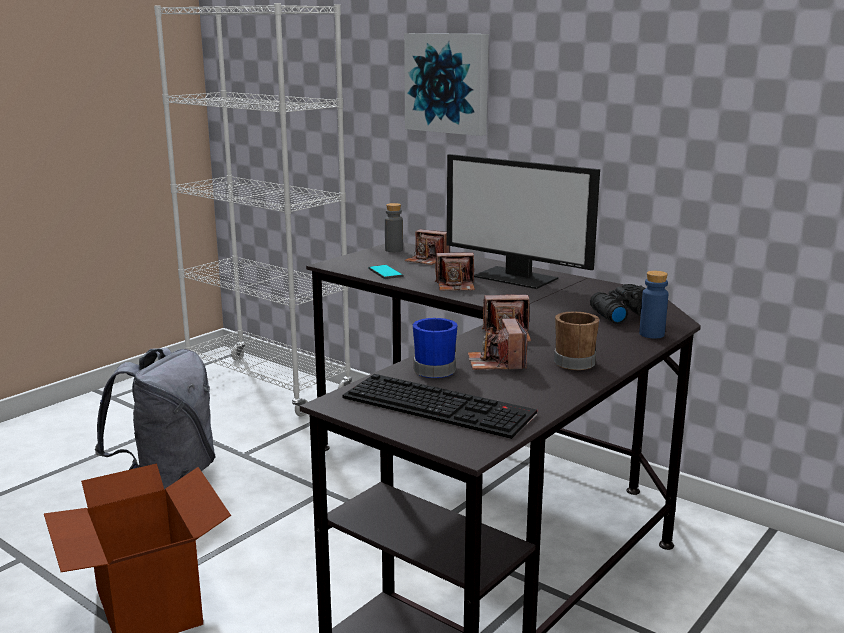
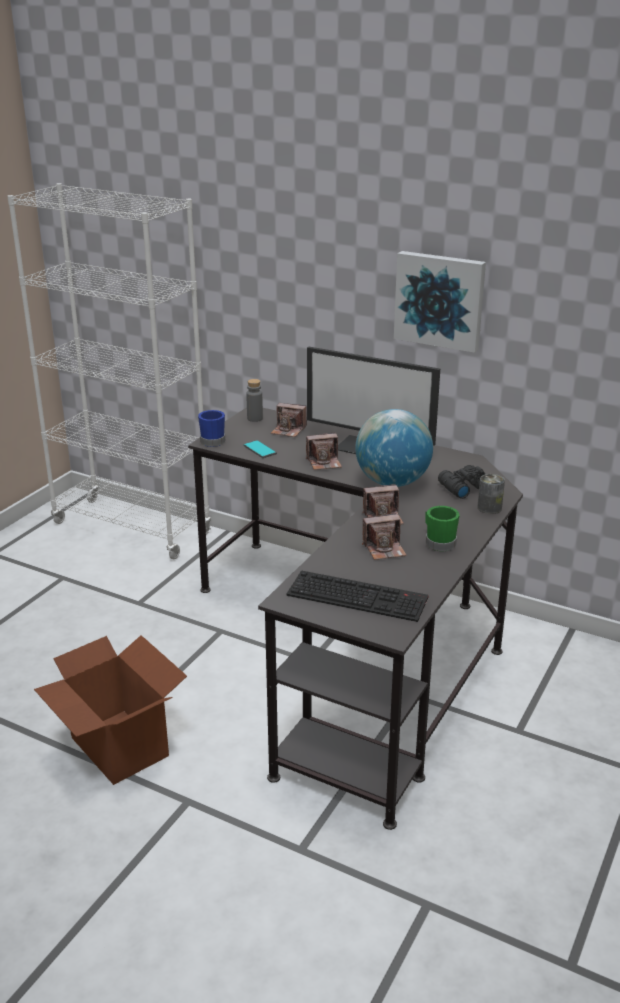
camera: 10 degrees left, 10 degrees up
(168, 479) = (84, 633): grey backpack -> none
(437, 368) = (343, 559): blue mug -> blue mug (214, 440)
(448, 83) = (298, 275): picture -> picture (440, 300)
(496, 363) = (384, 549): camera -> camera turned 90 degrees counterclockwise
(532, 306) = (392, 482): none -> globe
(571, 361) = (438, 542): brown mug -> green mug
(651, 334) = (489, 508): blue bottle -> can

